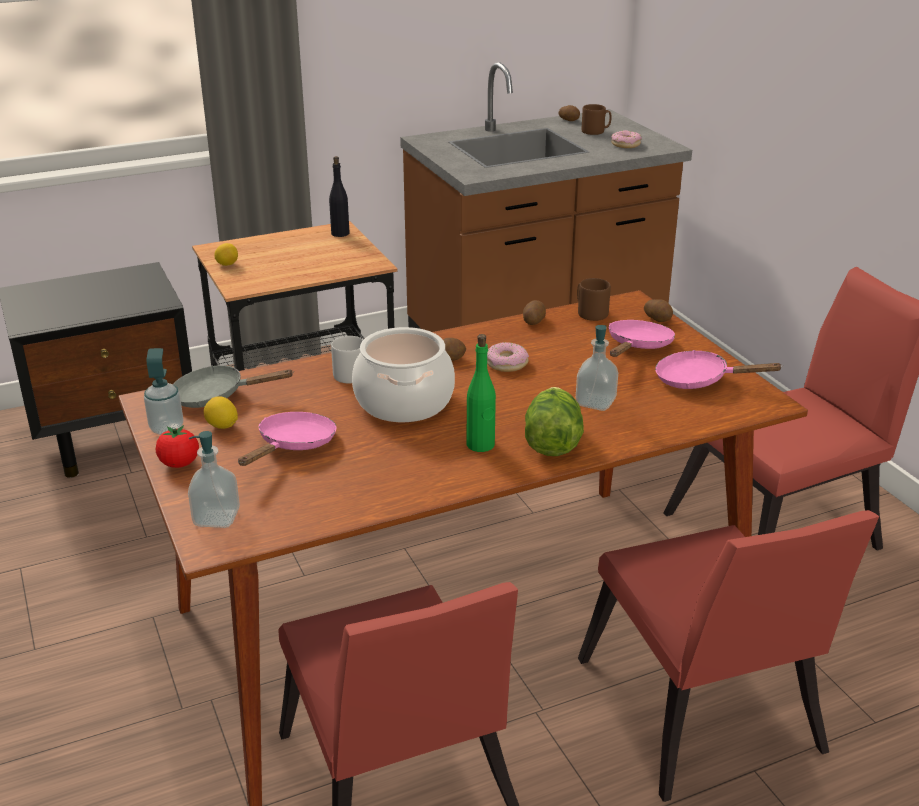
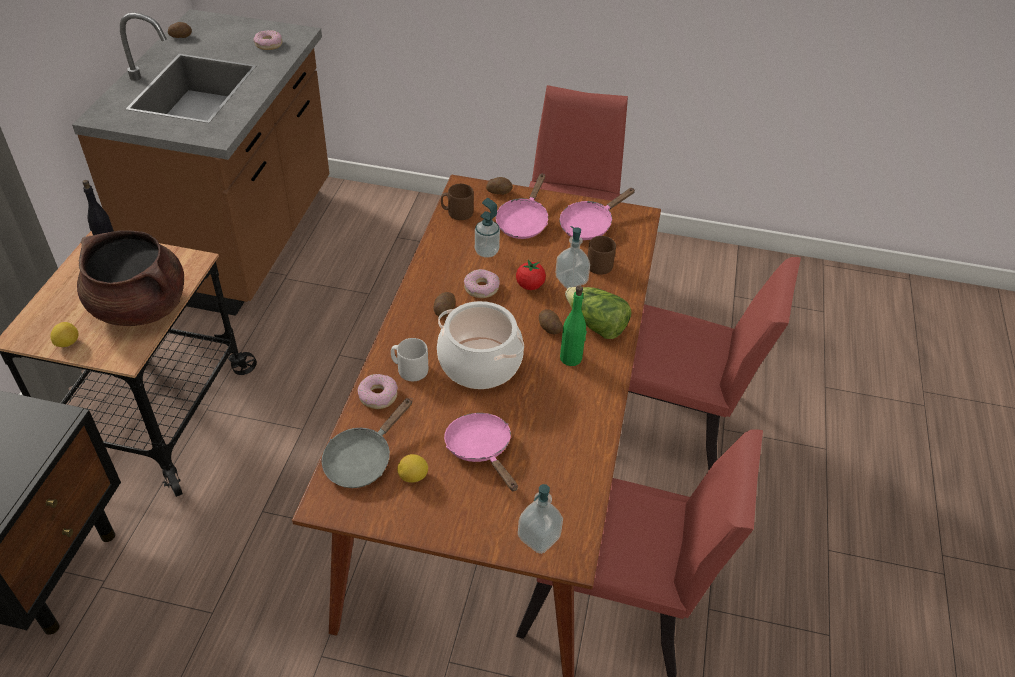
camera: 55 degrees left, 15 degrees up
(167, 428) = (383, 511): soap dispenser -> soap dispenser (486, 252)
(179, 463) = (444, 526): tomato -> tomato (530, 286)
(297, 269) = (141, 307): none -> brown cooking pot
(298, 373) = (378, 396): none -> donut
(533, 321) = (438, 242): potato -> potato (549, 328)
(595, 131) = (223, 40): brown mug -> brown mug (601, 264)
(637, 346) = (523, 221): pink frying pan -> pink frying pan turned 135 degrees counterclockwise

